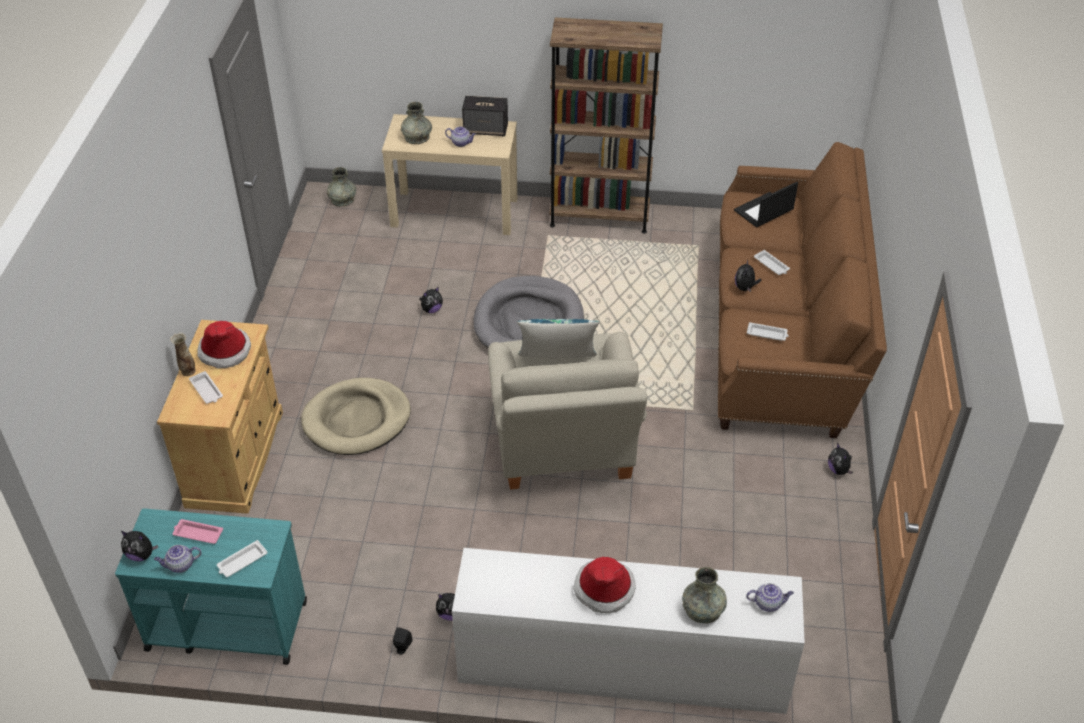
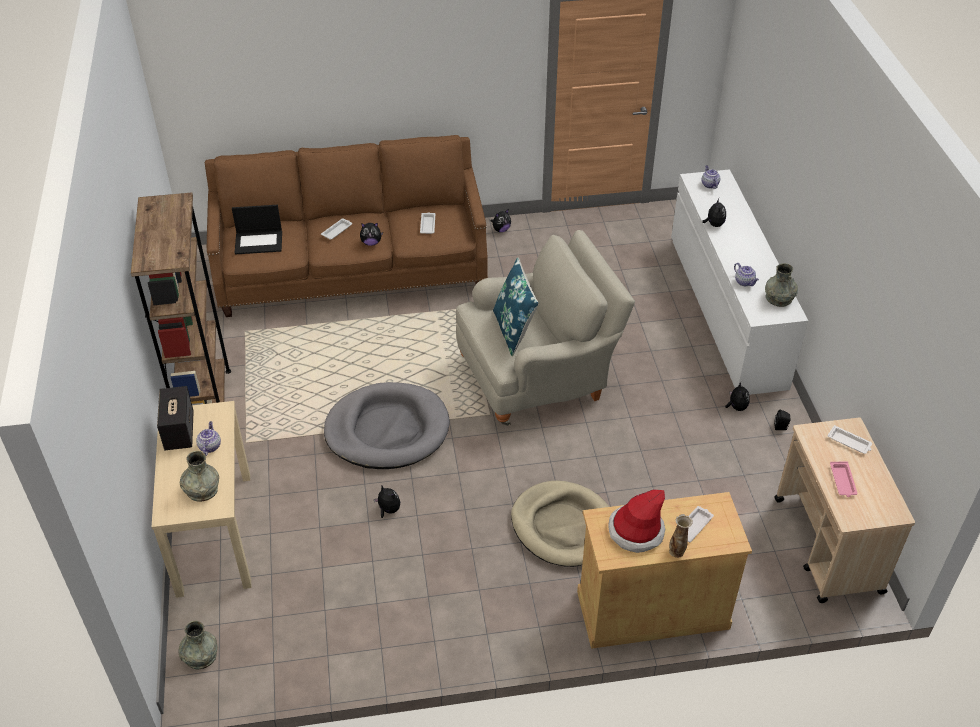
camera: 105 degrees left, 0 degrees up
(141, 555) = (886, 511): plush toy -> plush toy (714, 224)
(180, 565) = (879, 480): teapot -> teapot (745, 282)
(226, 625) = (828, 546): turquoise cart -> beige cart
(604, 589) = (742, 252): hat -> none
(703, 609) = (731, 209): grey vase -> grey vase (779, 298)
(763, 211) = (259, 242): laptop -> laptop turned 45 degrees counterclockwise

